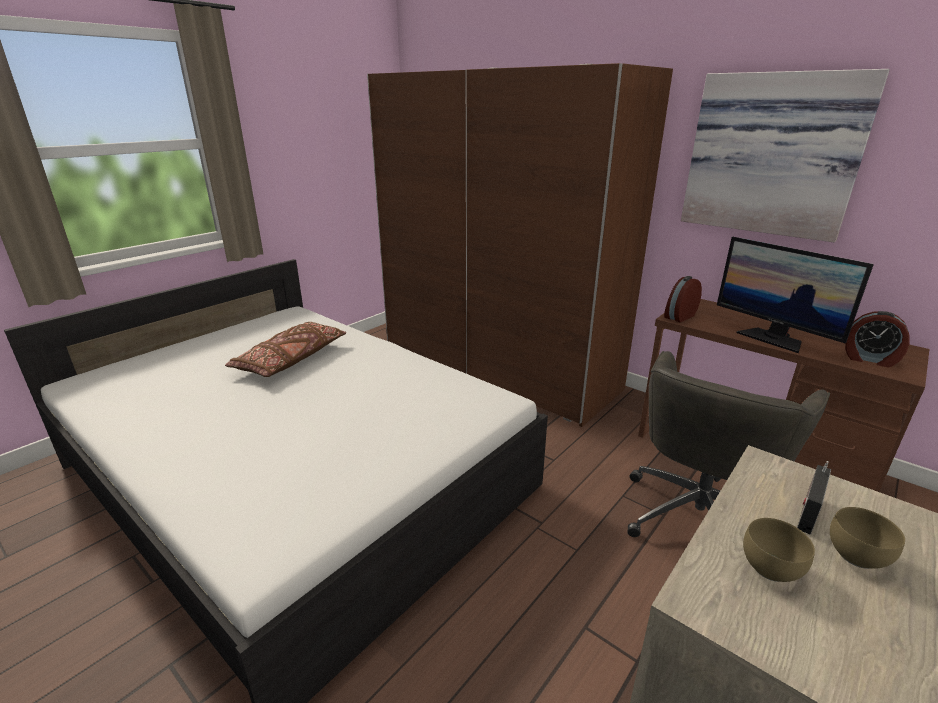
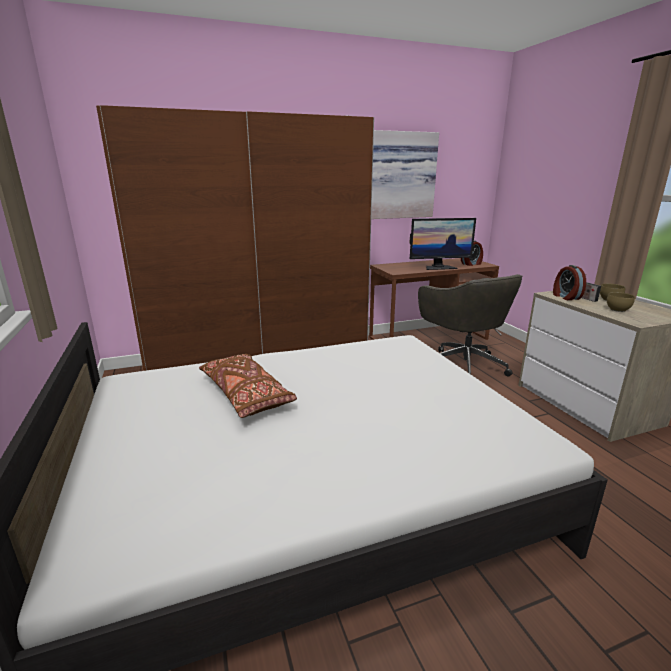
camera: 60 degrees left, 5 degrees down
(679, 316) = (395, 271): alarm clock -> alarm clock (565, 297)

